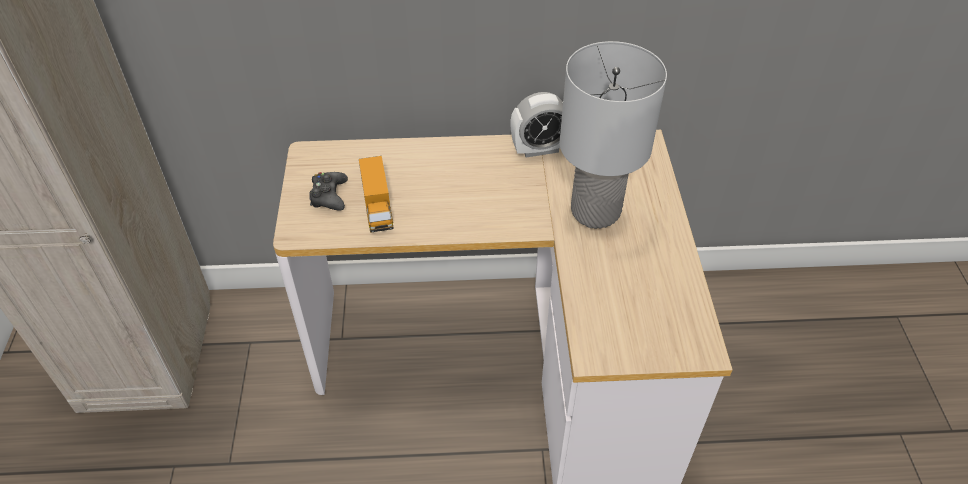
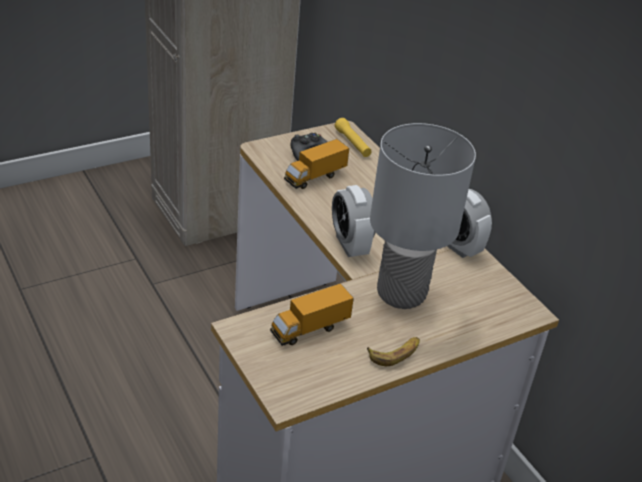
camera: 60 degrees right, 10 degrees down
(336, 156) = (352, 143): none -> yellow flashlight
(503, 222) = (350, 245): none -> alarm clock
(614, 298) = (310, 329): none -> toy truck
(668, 249) = (395, 353): none -> banana

